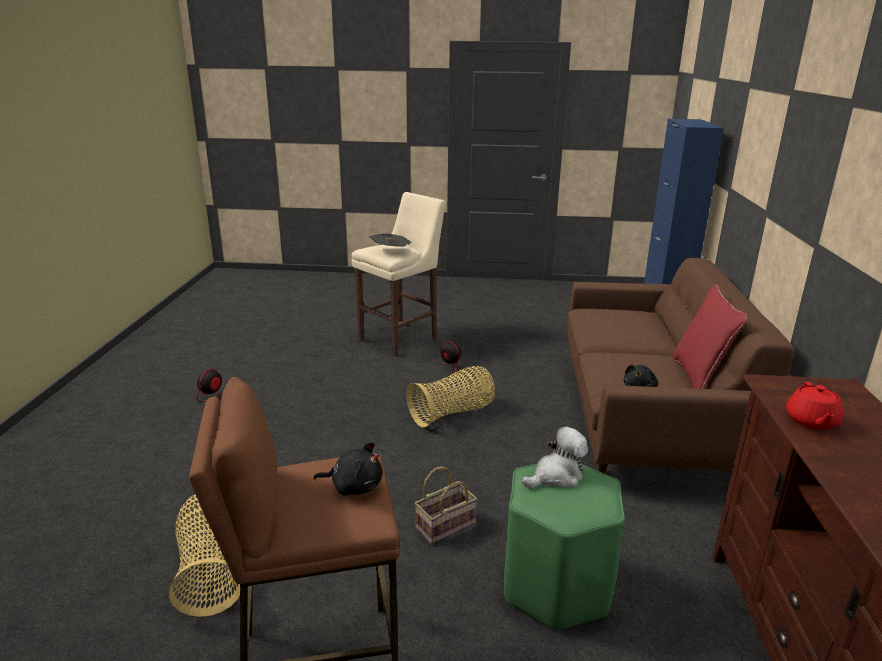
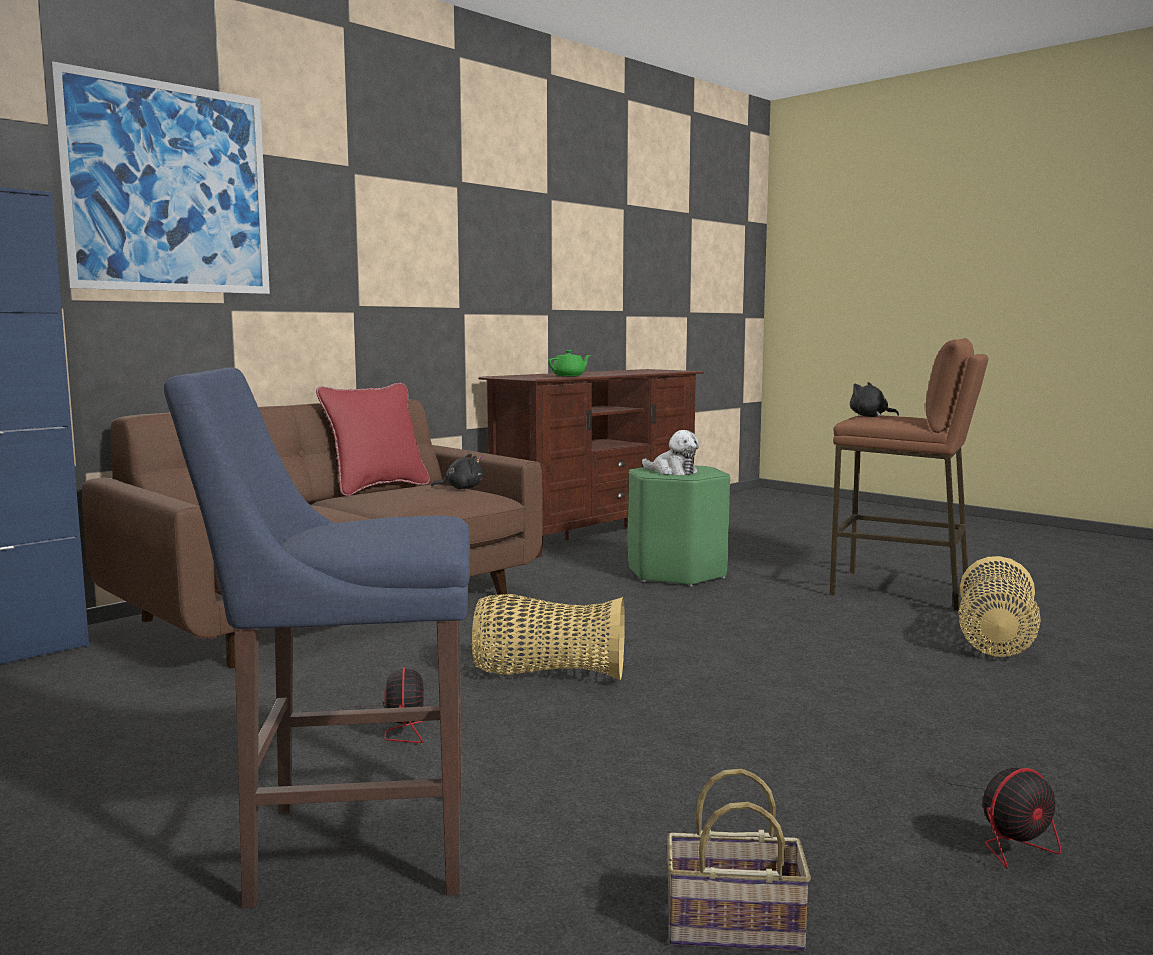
camera: 140 degrees left, 15 degrees down
(391, 252) = (398, 523): newspaper -> none
(401, 338) = (348, 847): beige stool -> blue stool
(446, 525) = (718, 609): basket -> basket (730, 928)
(556, 476) = (672, 472): plush toy -> plush toy turned 150 degrees counterclockwise
(765, 122) = (169, 188): none -> picture
(811, 421) = (569, 376): red teapot -> green teapot

